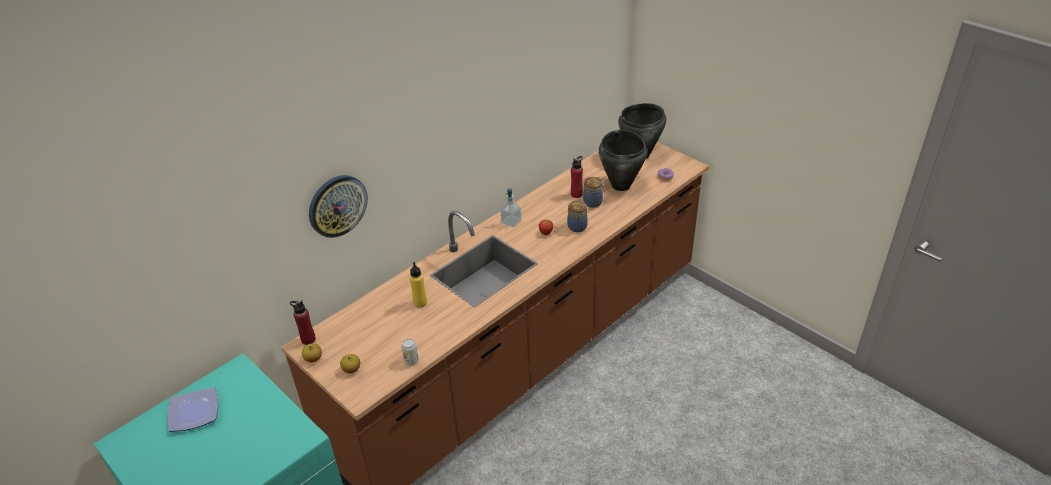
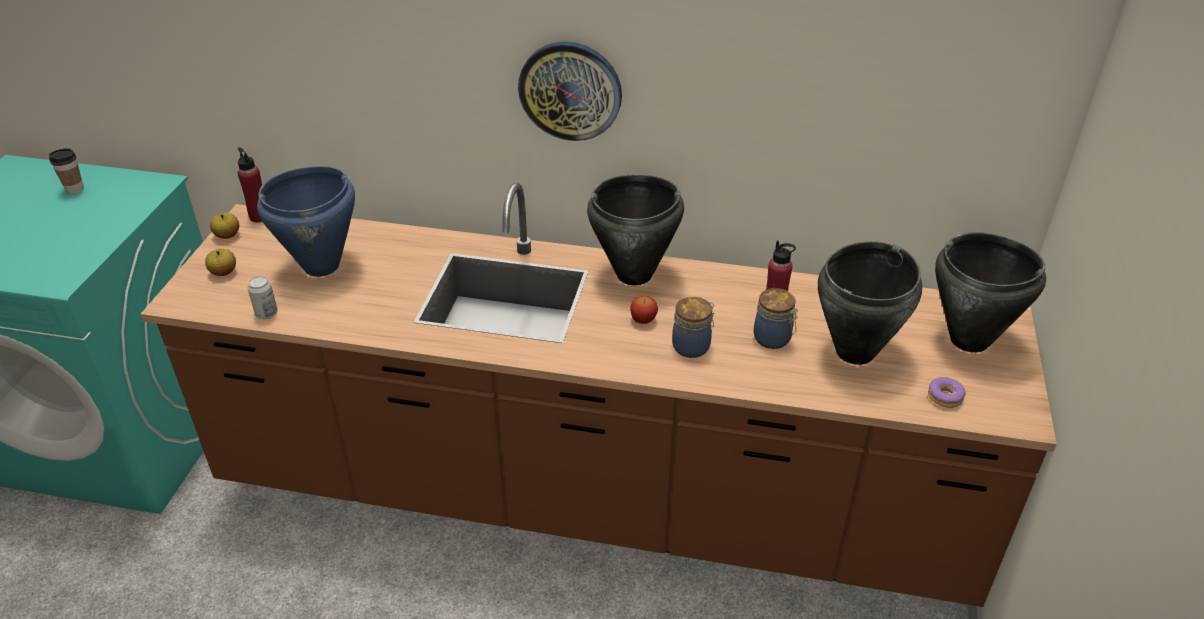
camera: 55 degrees right, 0 degrees up
(195, 411) = (75, 189): plate -> cup
(337, 205) = (341, 59): wall clock -> wall clock (570, 90)
(389, 327) = (322, 266): none -> blue cooking pot
(420, 303) = (388, 270): yellow bottle -> none
(511, 222) = (635, 275): soap dispenser -> black cooking pot

